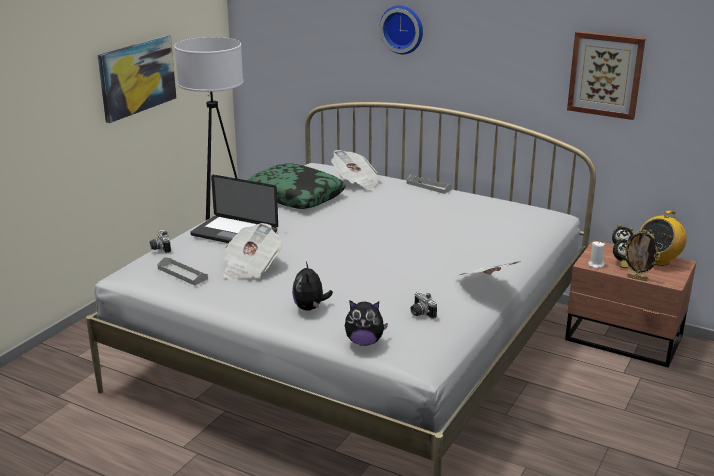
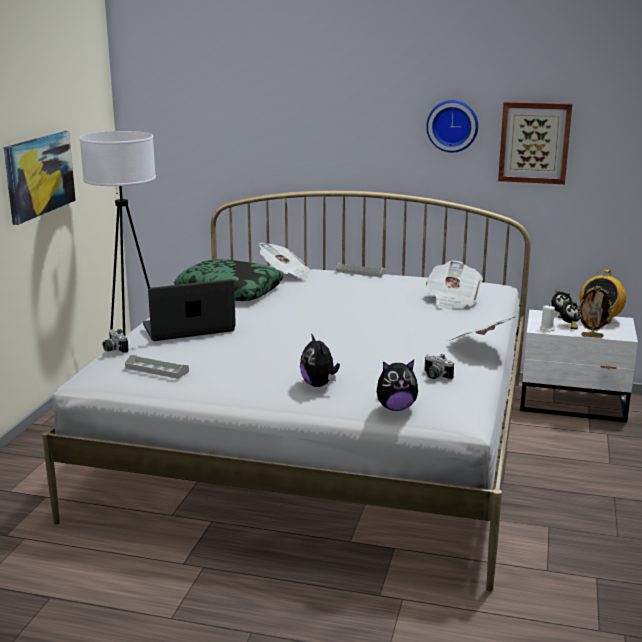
camera: 15 degrees left, 5 degrees down
(234, 233) = (188, 328): laptop -> laptop turned 150 degrees clockwise
(250, 267) = (229, 356): newspaper -> newspaper (452, 300)
(403, 29) = (319, 113): wall clock -> wall clock (452, 125)
(625, 339) = (574, 404): brown nightstand -> white nightstand

